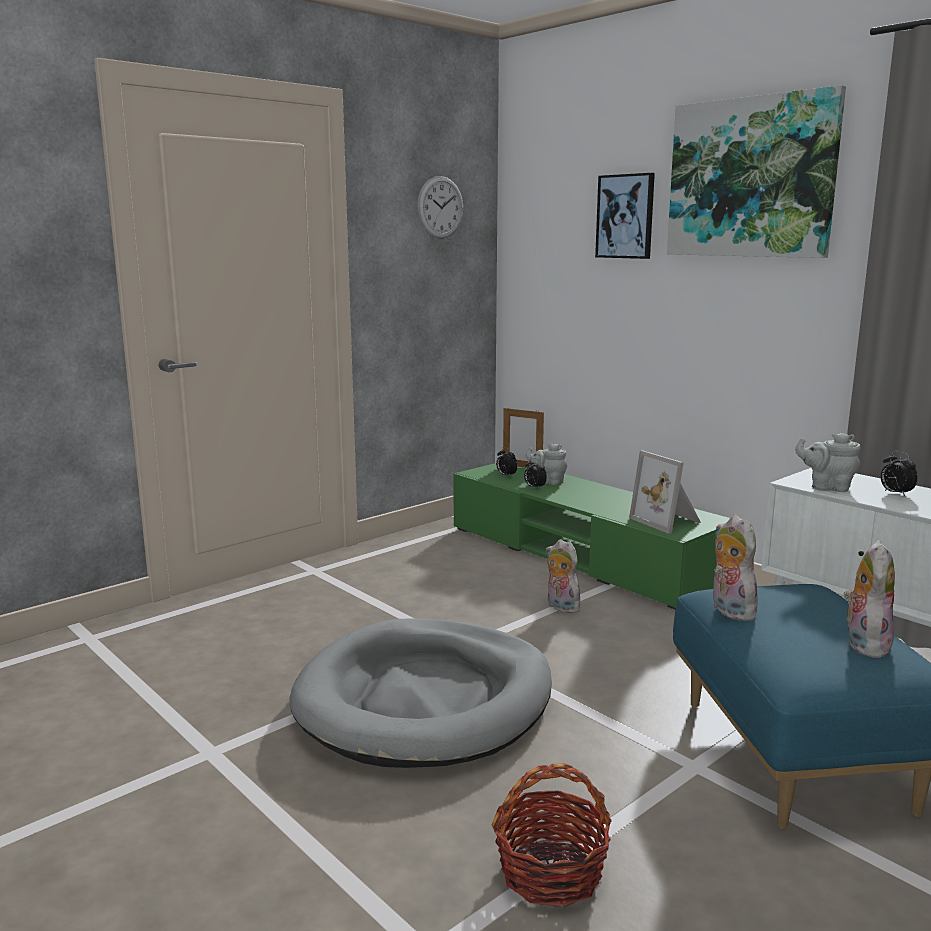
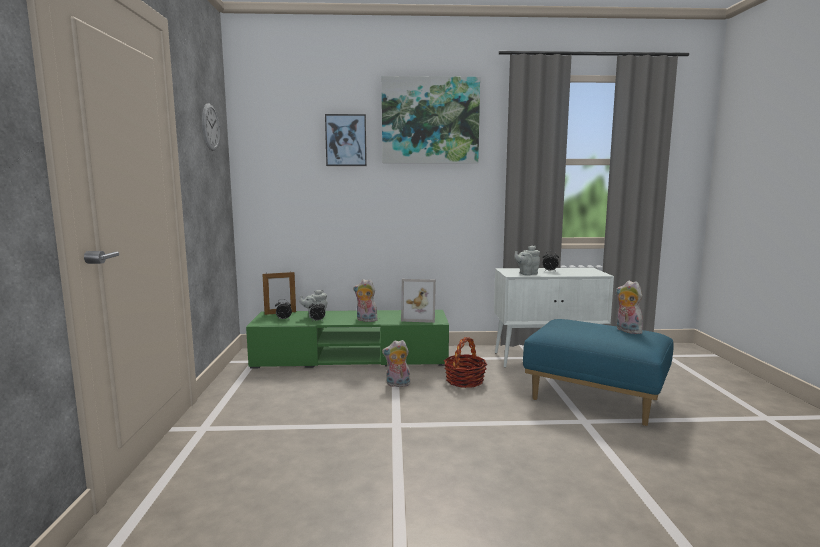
camera: 50 degrees left, 5 degrees down
(425, 699) = (440, 458): grey dog bed -> none
(551, 872) = (643, 491): basket -> basket (464, 381)
(729, 610) = (569, 336): plush toy -> plush toy (365, 320)

